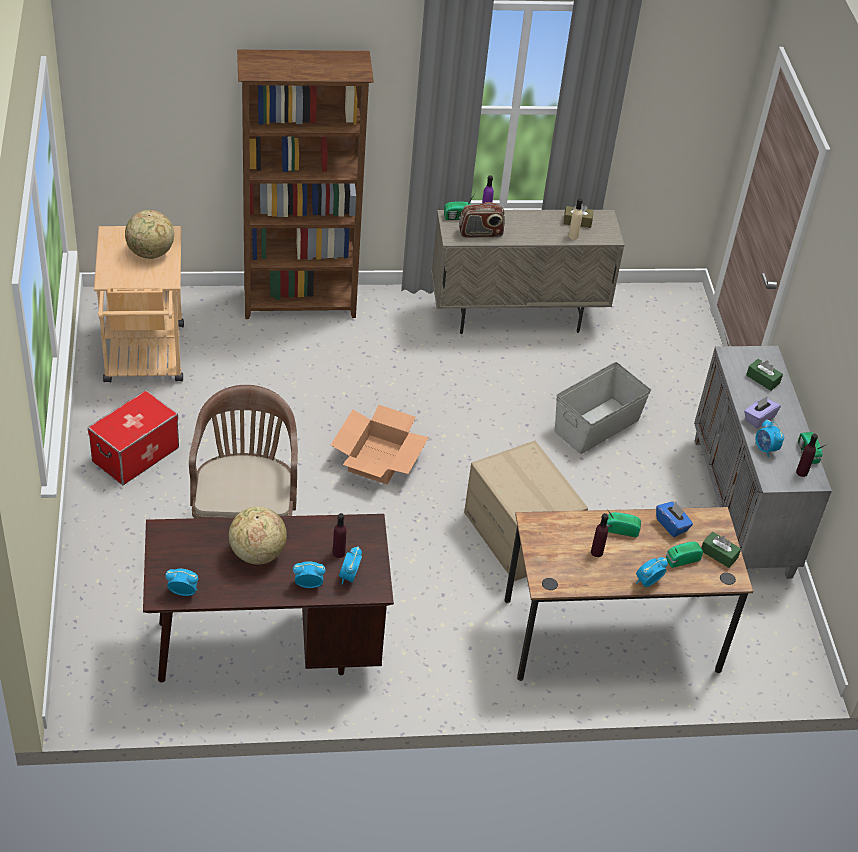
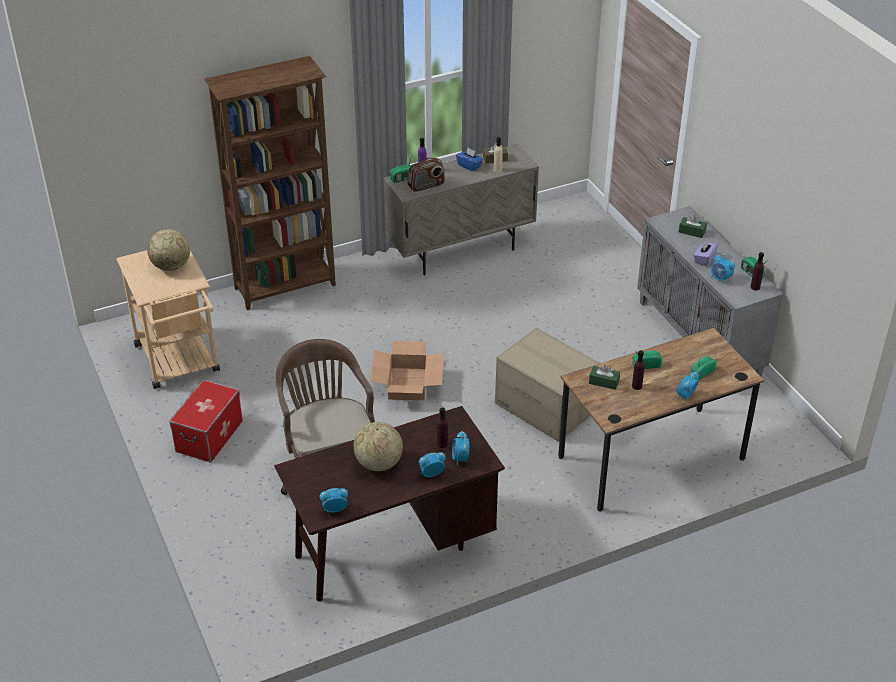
camera: 15 degrees left, 5 degrees down
(597, 425) = (562, 312): grey storage box -> none
(672, 525) = (681, 351): blue tissue box -> blue tissue box (469, 166)
(719, 554) = (726, 361): green tissue box -> green tissue box (604, 382)

